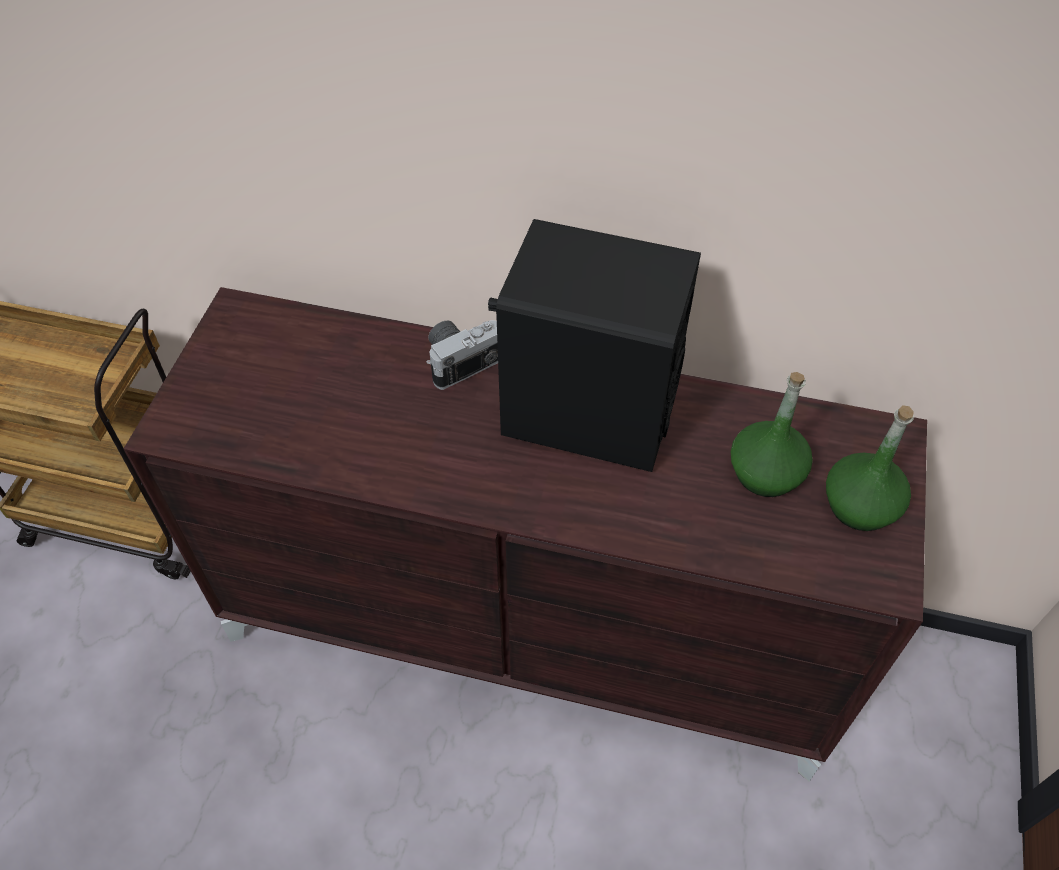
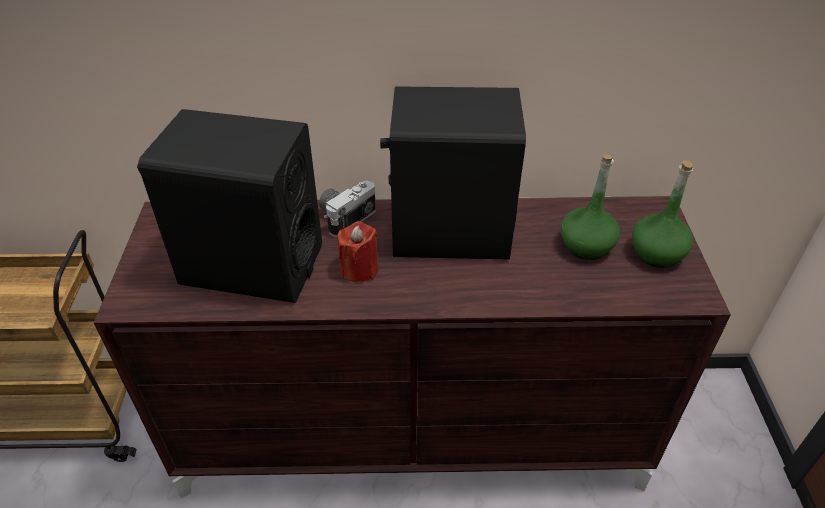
camera: 15 degrees left, 10 degrees down
(324, 409) = (252, 265): none -> black speaker
(454, 444) = (359, 269): none -> red candle

